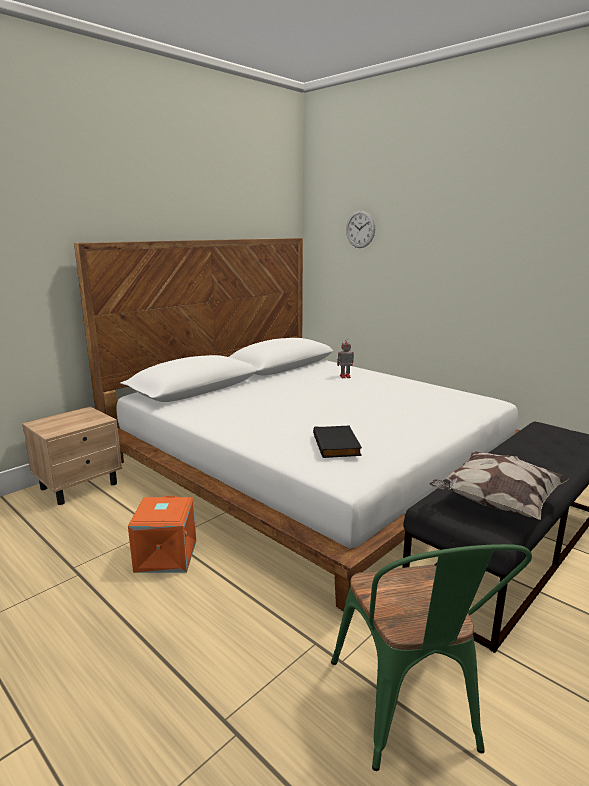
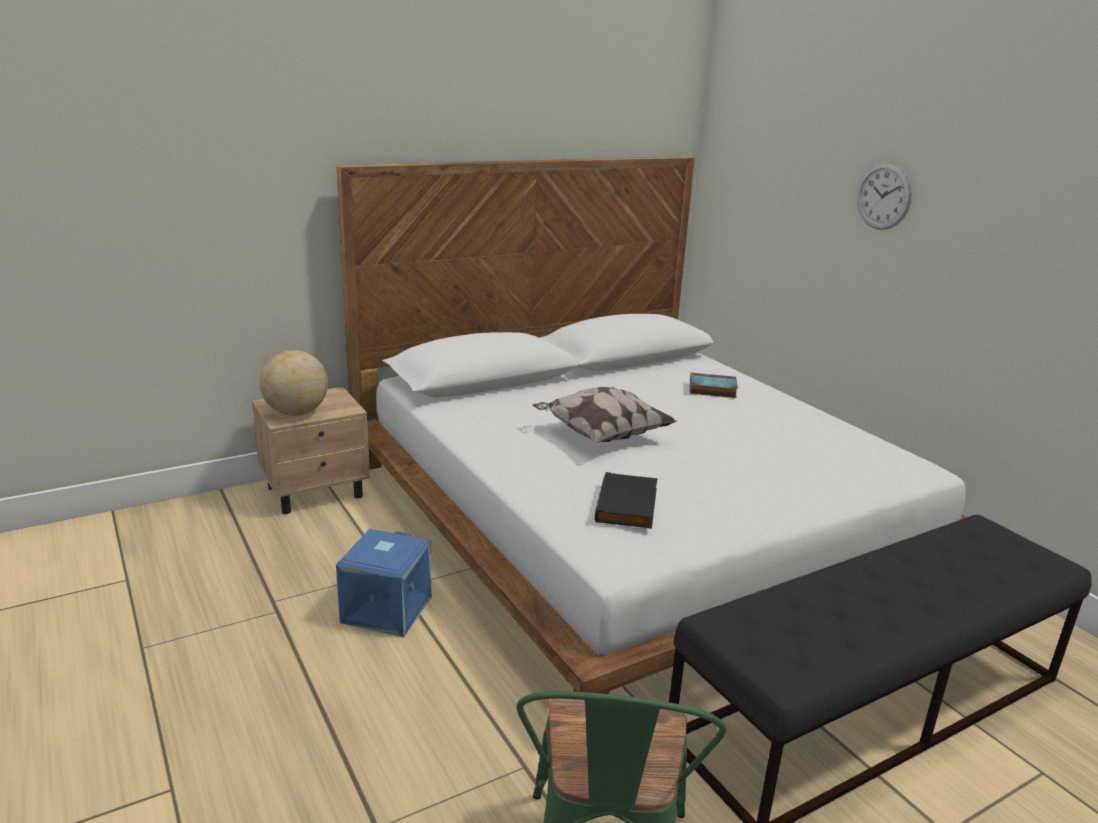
camera: 15 degrees right, 5 degrees up
(62, 426) = (296, 413): none -> globe
(165, 556) = (385, 609): orange storage box -> blue storage box
(344, 376) = (711, 389): toy robot -> book
(360, 229) = (781, 154): wall clock -> wall clock (883, 196)
(496, 503) = (813, 637): pillow -> pillow (601, 435)

